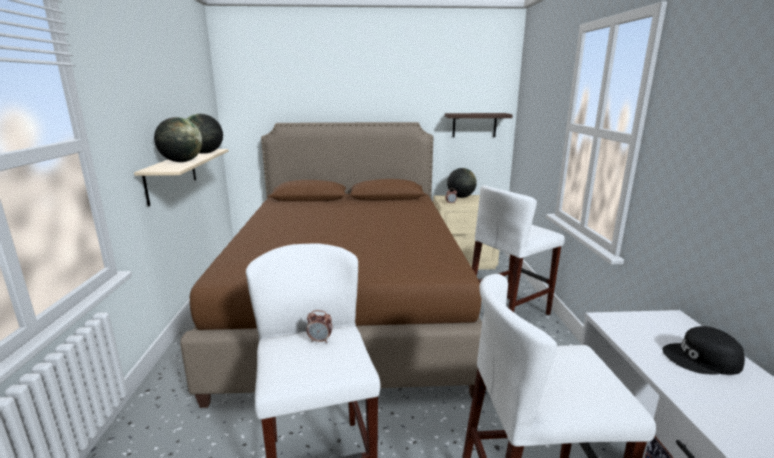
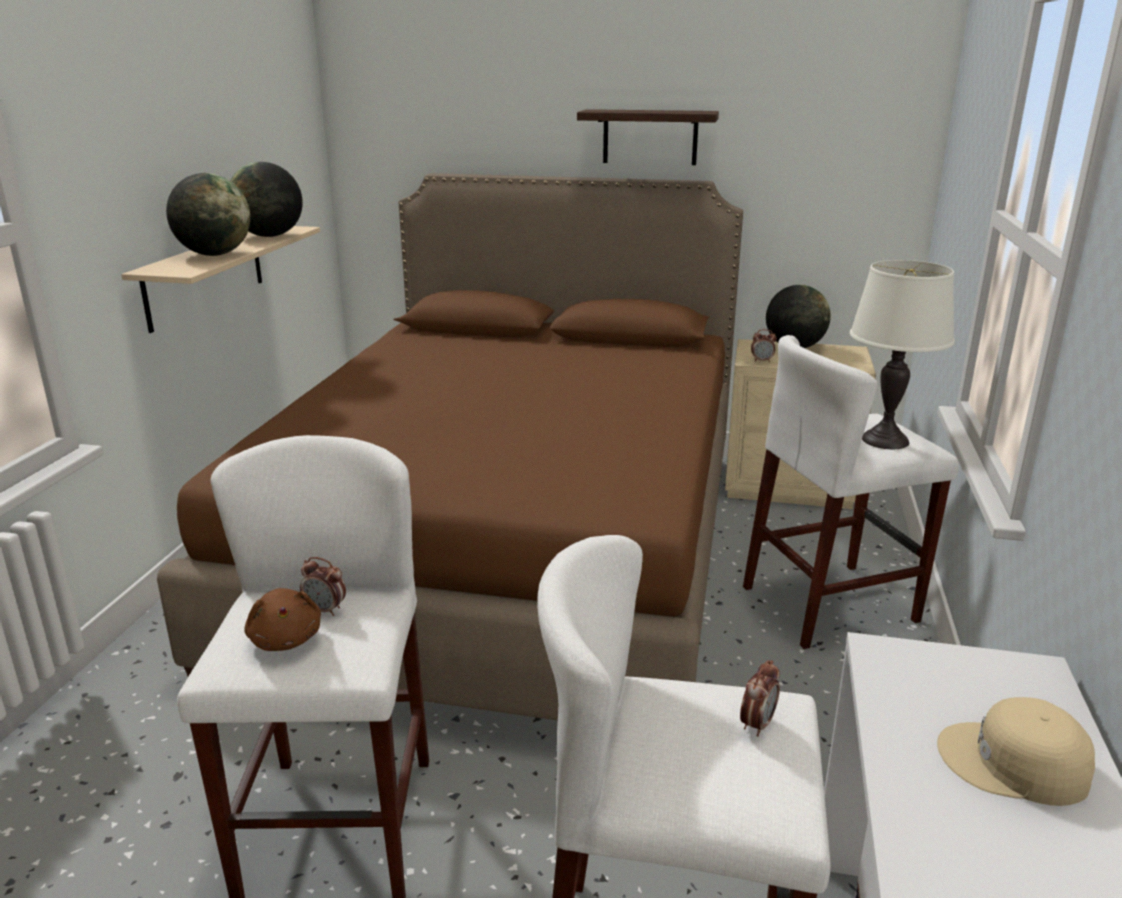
camera: 15 degrees right, 5 degrees up
(307, 359) = (286, 639): none -> brown plush toy
(474, 125) = (840, 191): shelf -> shelf (650, 137)
(531, 230) = (885, 440): none -> white table lamp
(579, 361) = (757, 724): none -> alarm clock
(702, 359) = (1014, 764): black cap -> beige cap

